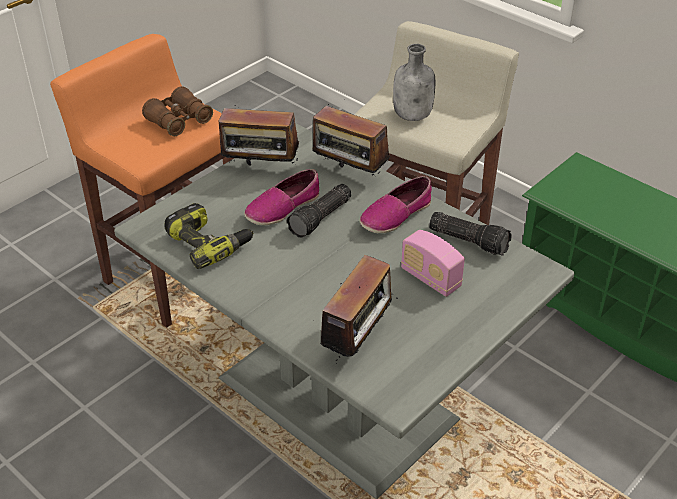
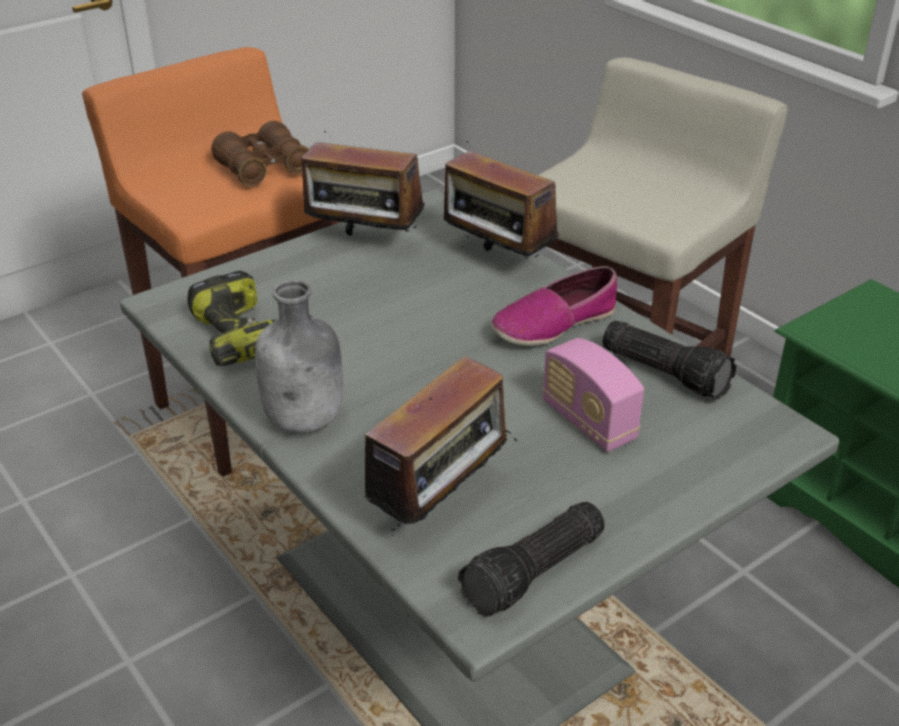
camera: 10 degrees right, 5 degrees down
(282, 207) = (380, 296): shoe -> none
(321, 219) = (435, 317): flashlight -> flashlight (535, 574)
(413, 115) = (613, 190): grey bottle -> grey bottle (306, 419)

